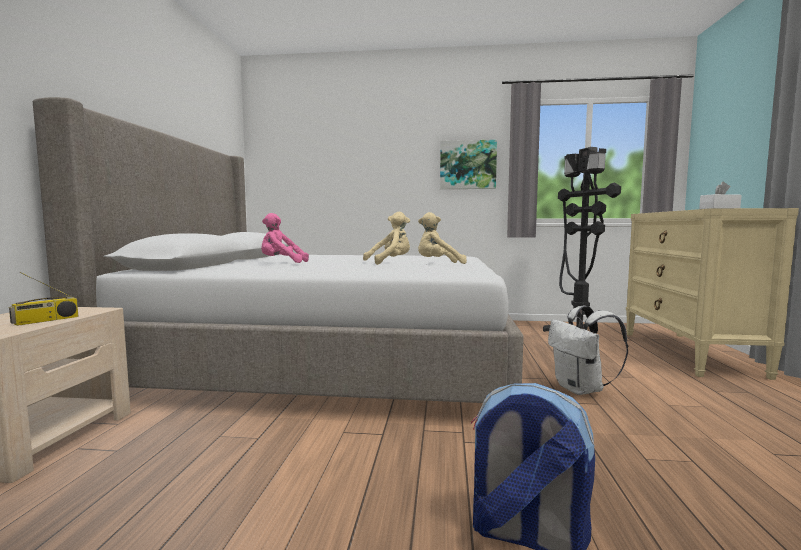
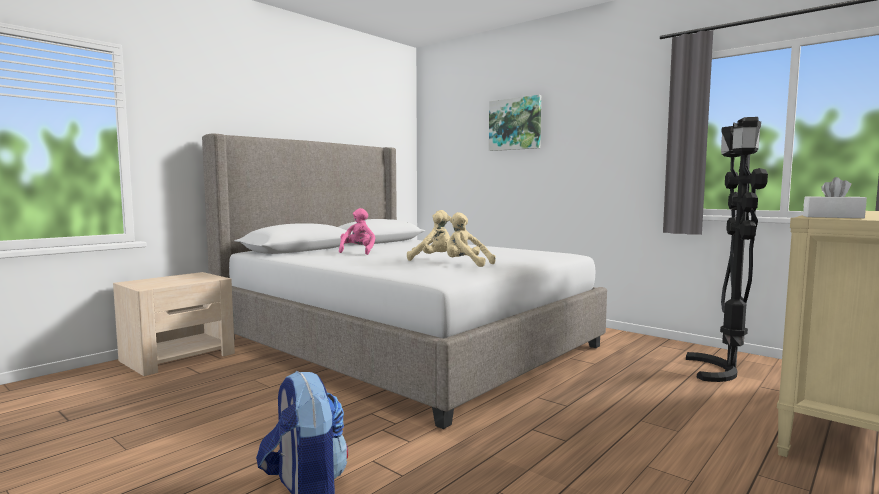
camera: 35 degrees right, 0 degrees up
(46, 320) = (179, 282): radio -> none
(281, 263) = (358, 252): pink plush toy -> pink plush toy turned 60 degrees clockwise
(467, 165) = (622, 142): picture -> picture (515, 124)
(581, 389) = (579, 424): white backpack -> none

